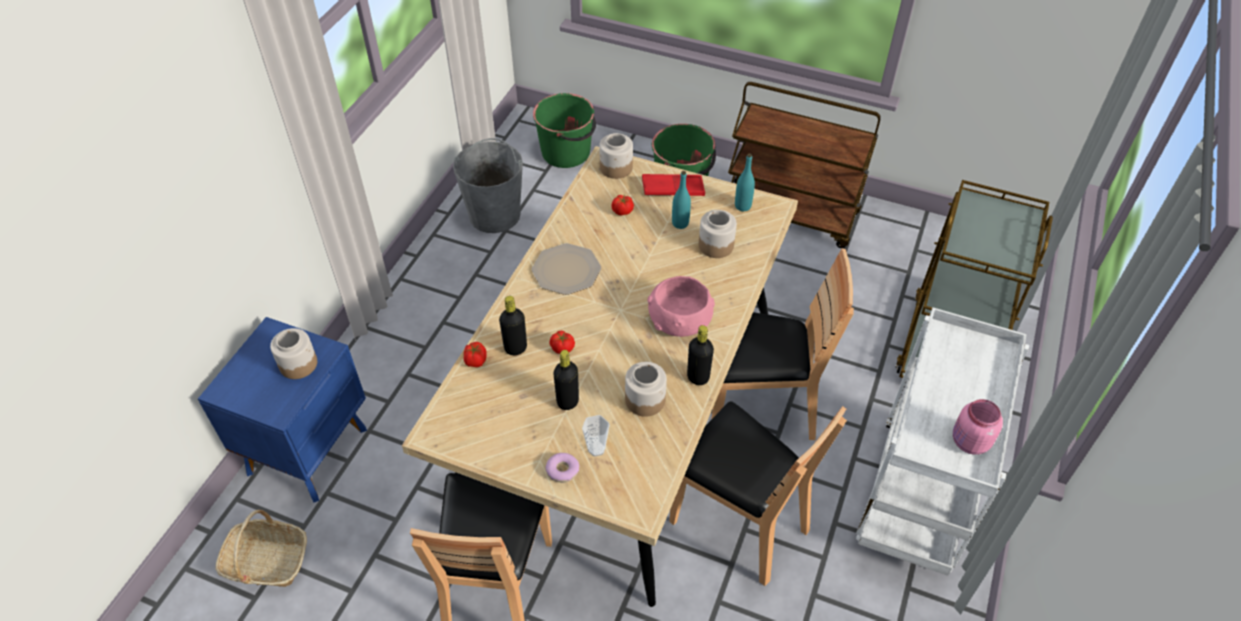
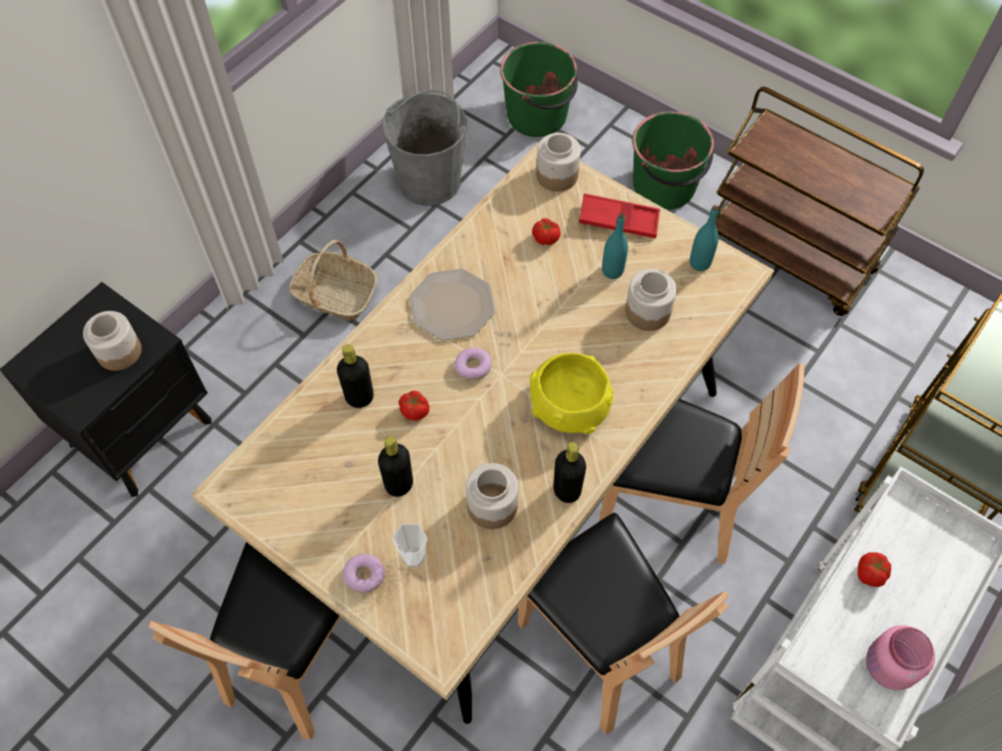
camera: 15 degrees right, 10 degrees up
(266, 562) = (64, 555): basket -> basket (335, 295)
(310, 450) = (144, 433): blue nightstand -> black nightstand
(475, 361) = (307, 404): tomato -> tomato (869, 574)
(597, 309) = (473, 367): none -> donut
(679, 319) = (568, 405): pink bowl -> yellow bowl

